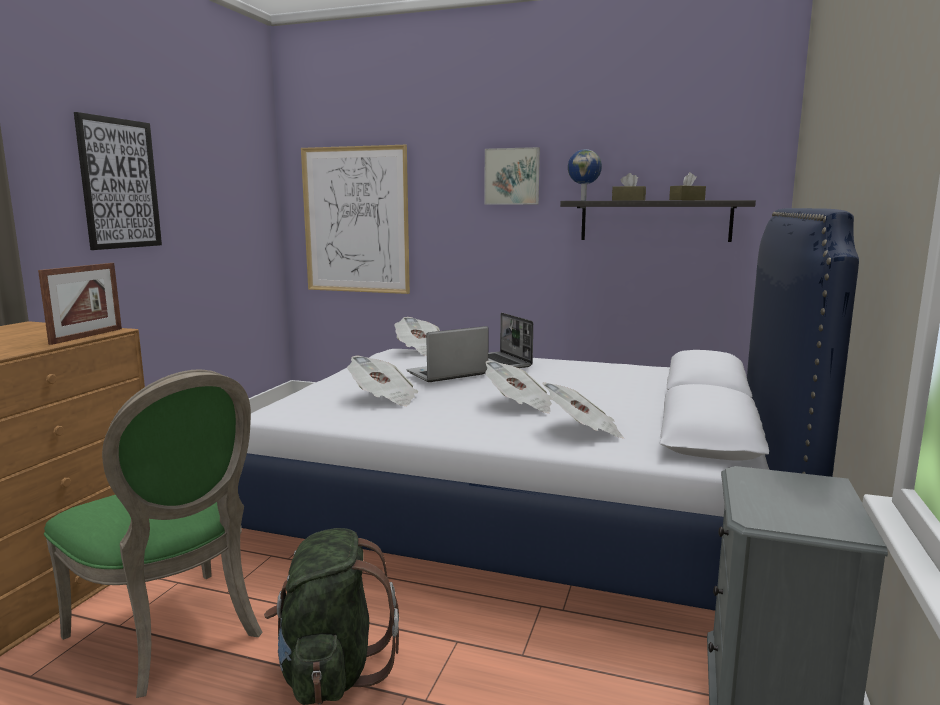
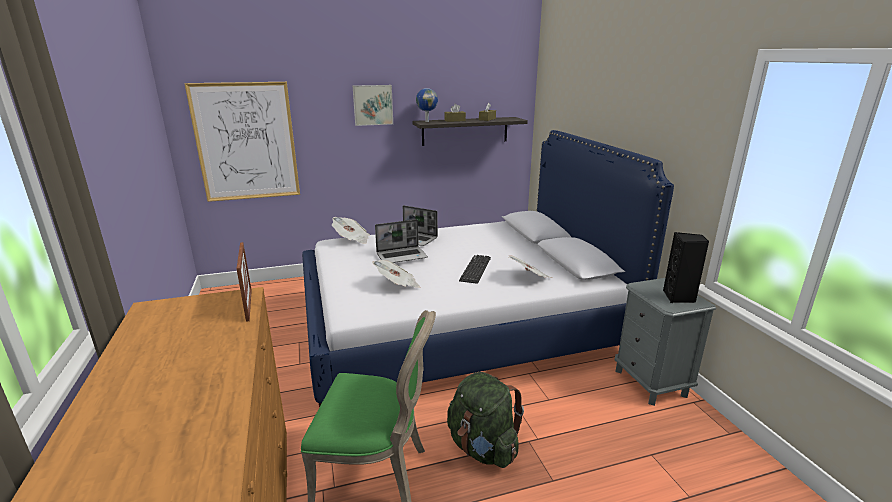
camera: 35 degrees left, 10 degrees up
(119, 184) = (107, 152): picture -> none
(446, 374) = (402, 256): laptop -> laptop turned 135 degrees counterclockwise
(520, 405) = (475, 269): newspaper -> keyboard
(810, 510) = (679, 297): none -> black speaker

